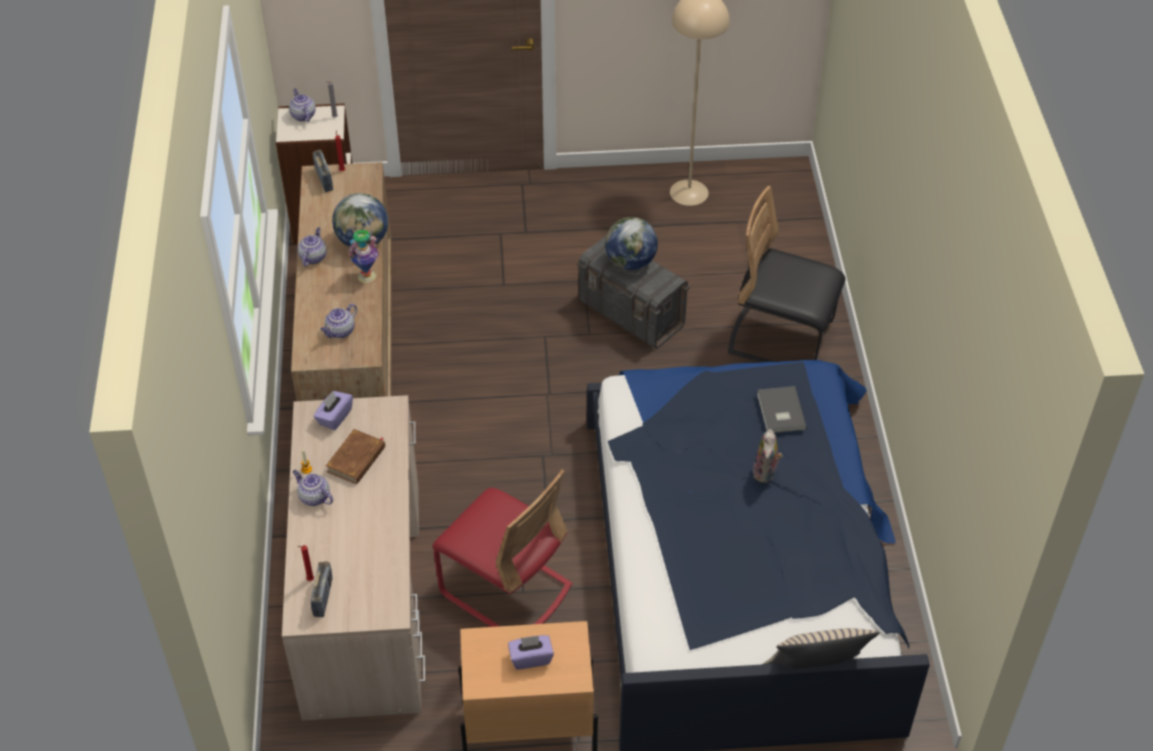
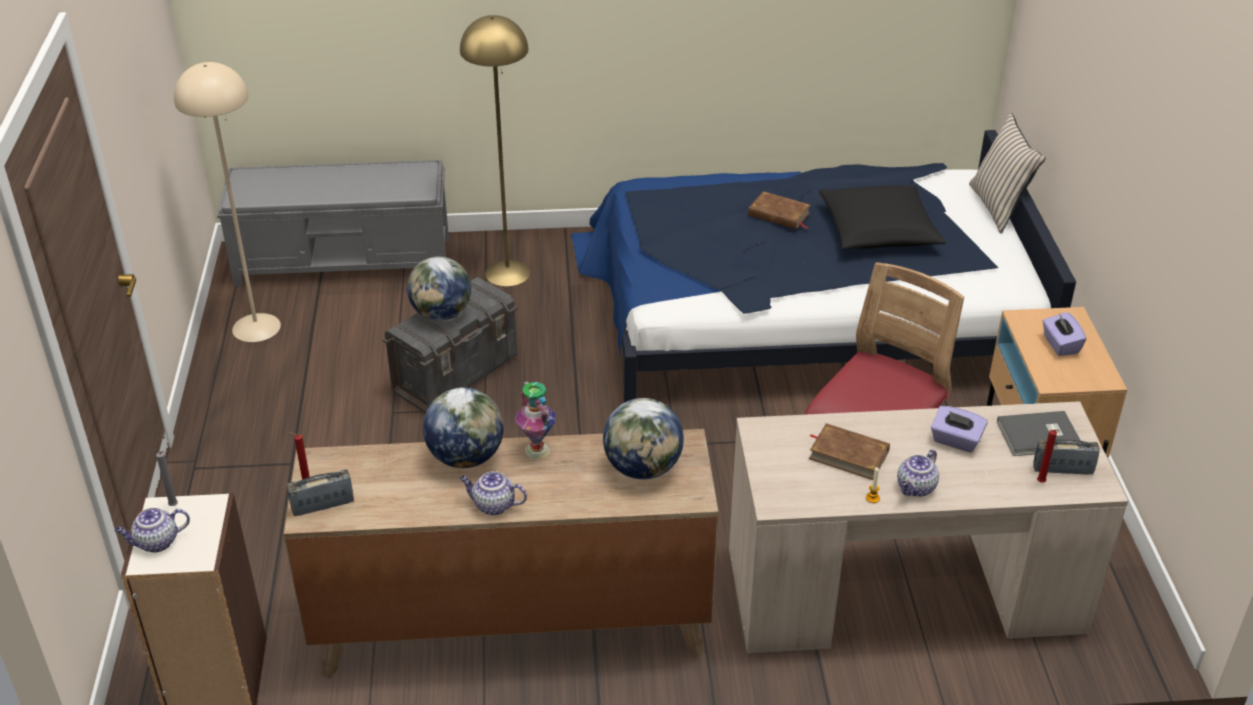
camera: 90 degrees left, 10 degrees down
(334, 417) = (781, 479): purple tissue box -> purple tissue box (955, 441)
(340, 331) = (643, 468): teapot -> globe
(751, 555) = (878, 230): none -> black pillow
(766, 473) = (779, 214): plush toy -> brown book
(780, 412) = (698, 204): grey book -> grey book (1040, 437)
(781, 338) = (507, 273): black chair -> yellow floor lamp
(787, 233) = (345, 261): none -> grey bench

